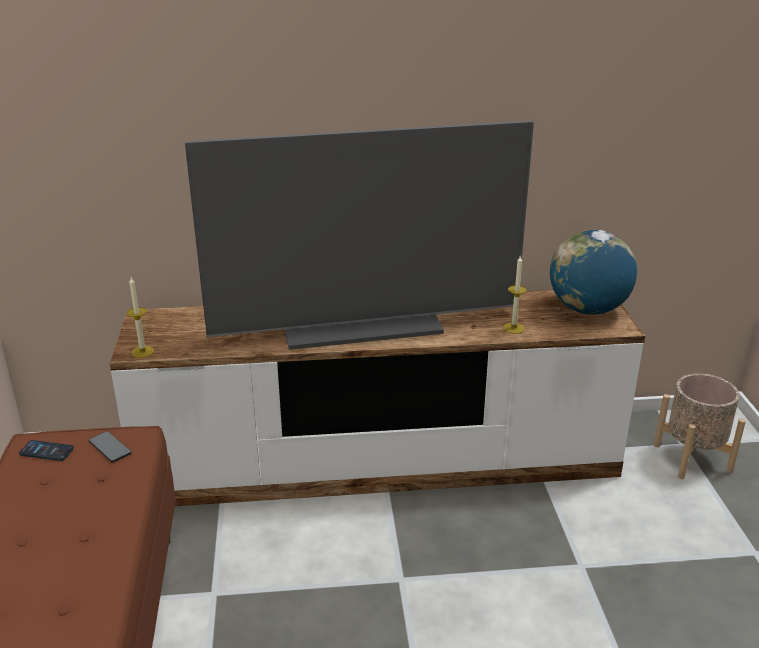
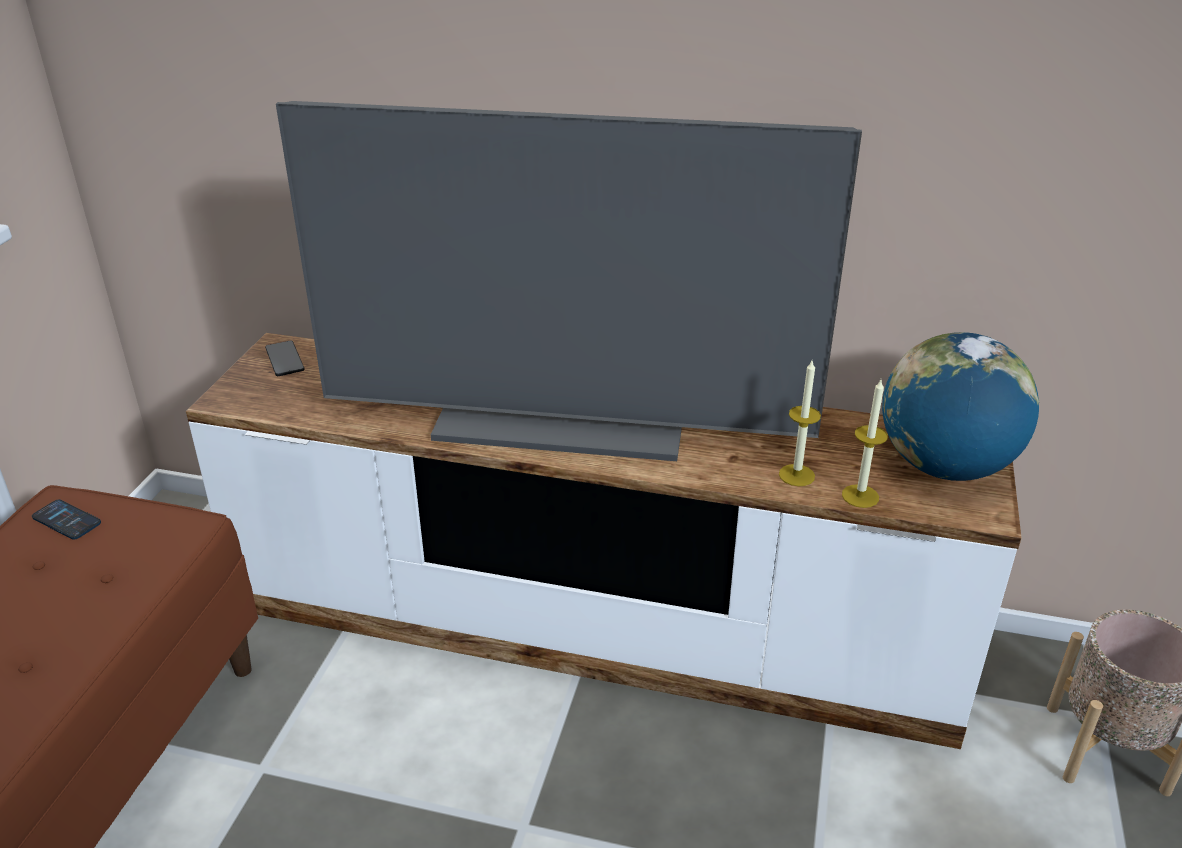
camera: 20 degrees right, 5 degrees up
(110, 447) = (143, 534): phone -> phone (284, 359)
(142, 352) = (238, 402): candle -> candle (860, 496)

